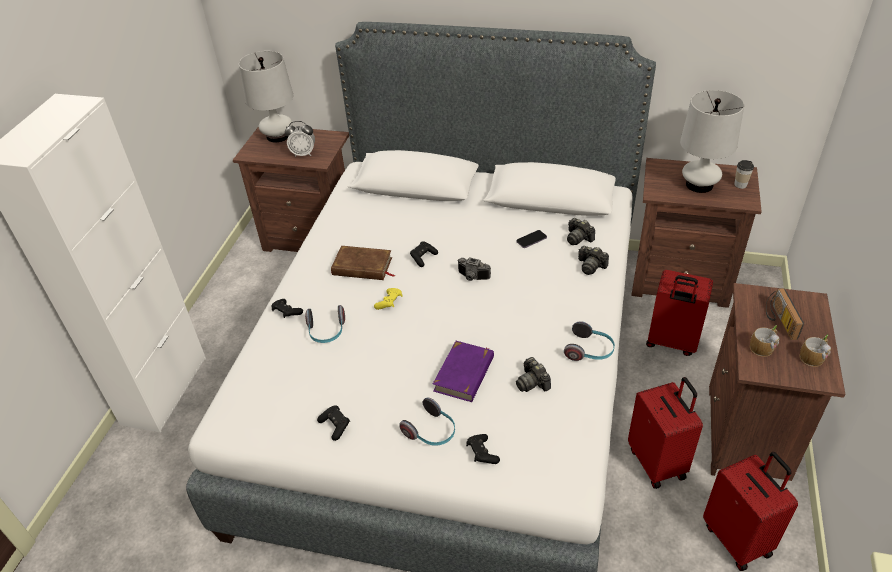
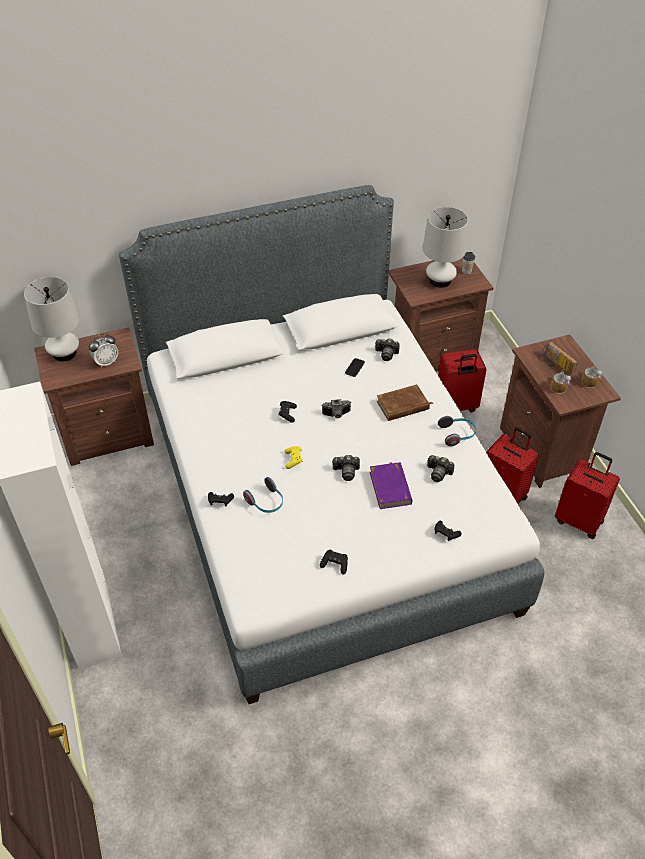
camera: 35 degrees left, 5 degrees up
(362, 267) = (246, 440): brown book -> brown book (403, 405)
(431, 432) = (402, 536): headphones -> none
(591, 266) = (411, 372): camera -> camera (346, 471)

